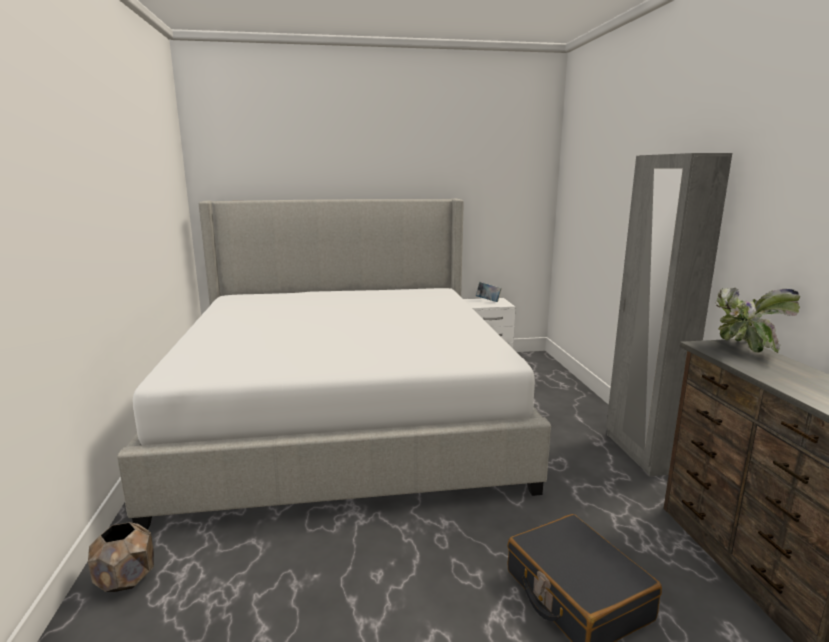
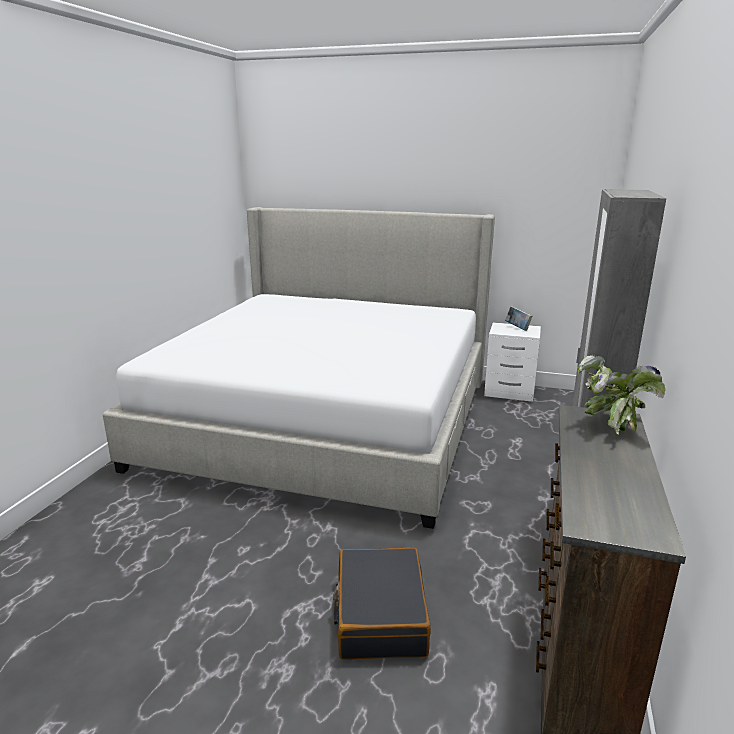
camera: 25 degrees right, 5 degrees up
(127, 579) = (91, 502): brown planter -> none

